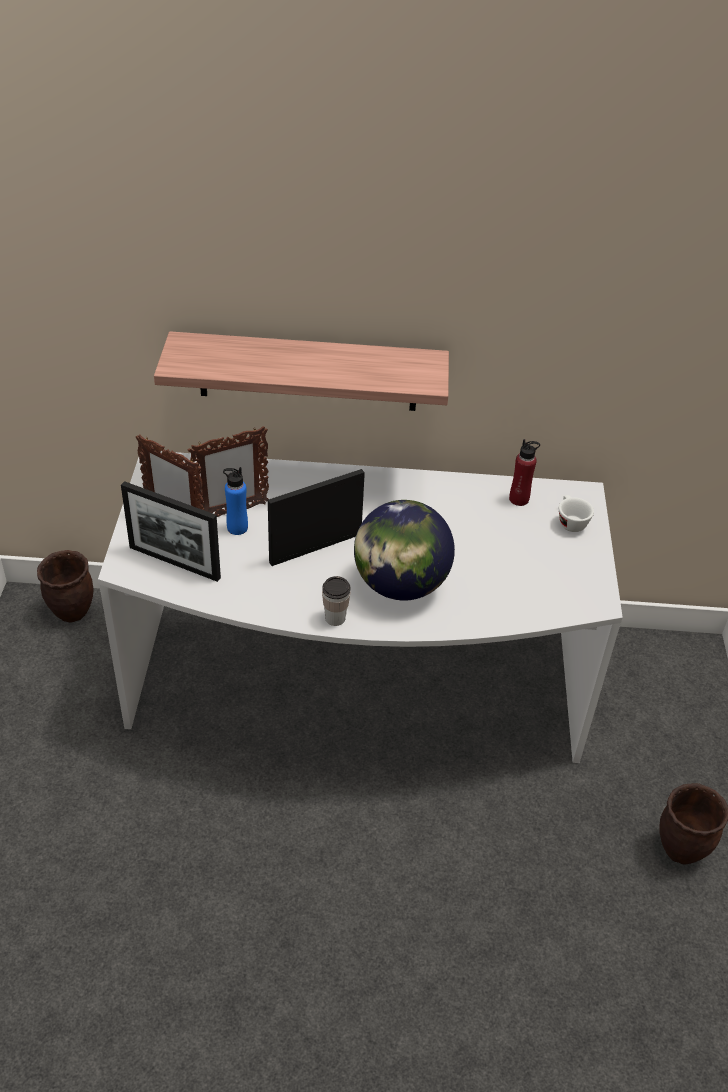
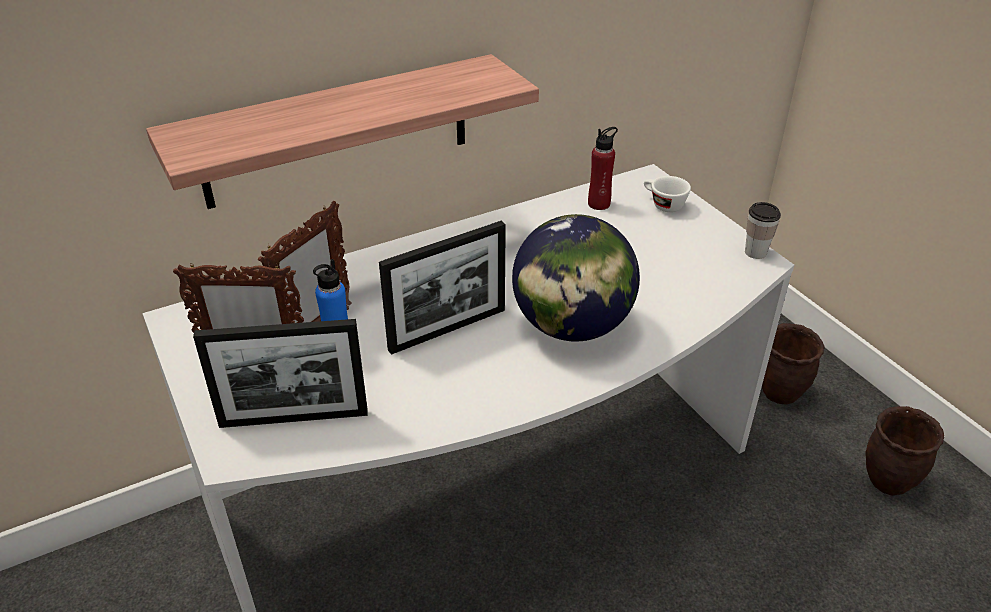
camera: 30 degrees left, 5 degrees down
(71, 612) = (99, 571): brown planter -> brown planter (778, 394)
(315, 548) = (447, 329): picture frame -> picture frame turned 150 degrees counterclockwise
(335, 618) = (539, 391): cup -> cup (755, 252)

